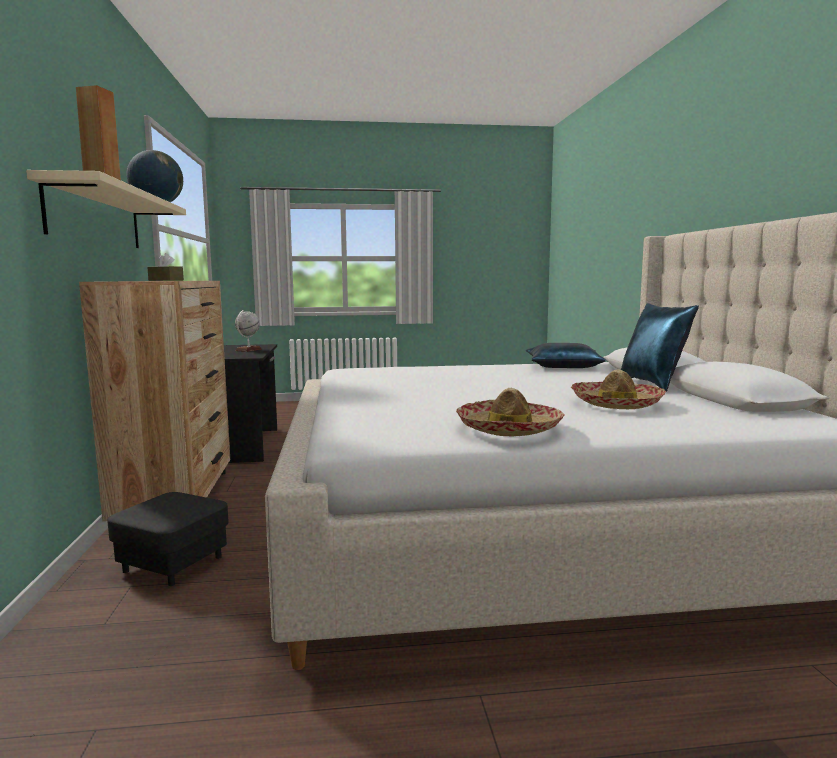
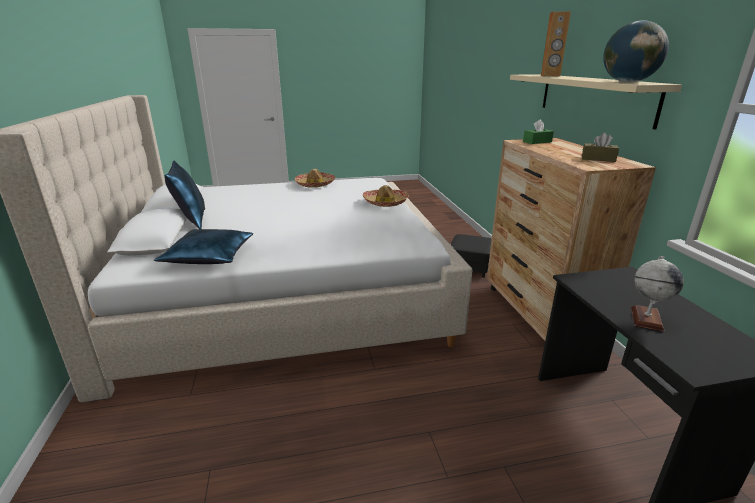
camera: 175 degrees right, 15 degrees up
(144, 280) = (537, 142): none -> green tissue box
(616, 404) = (250, 199): hat -> hat (385, 202)

